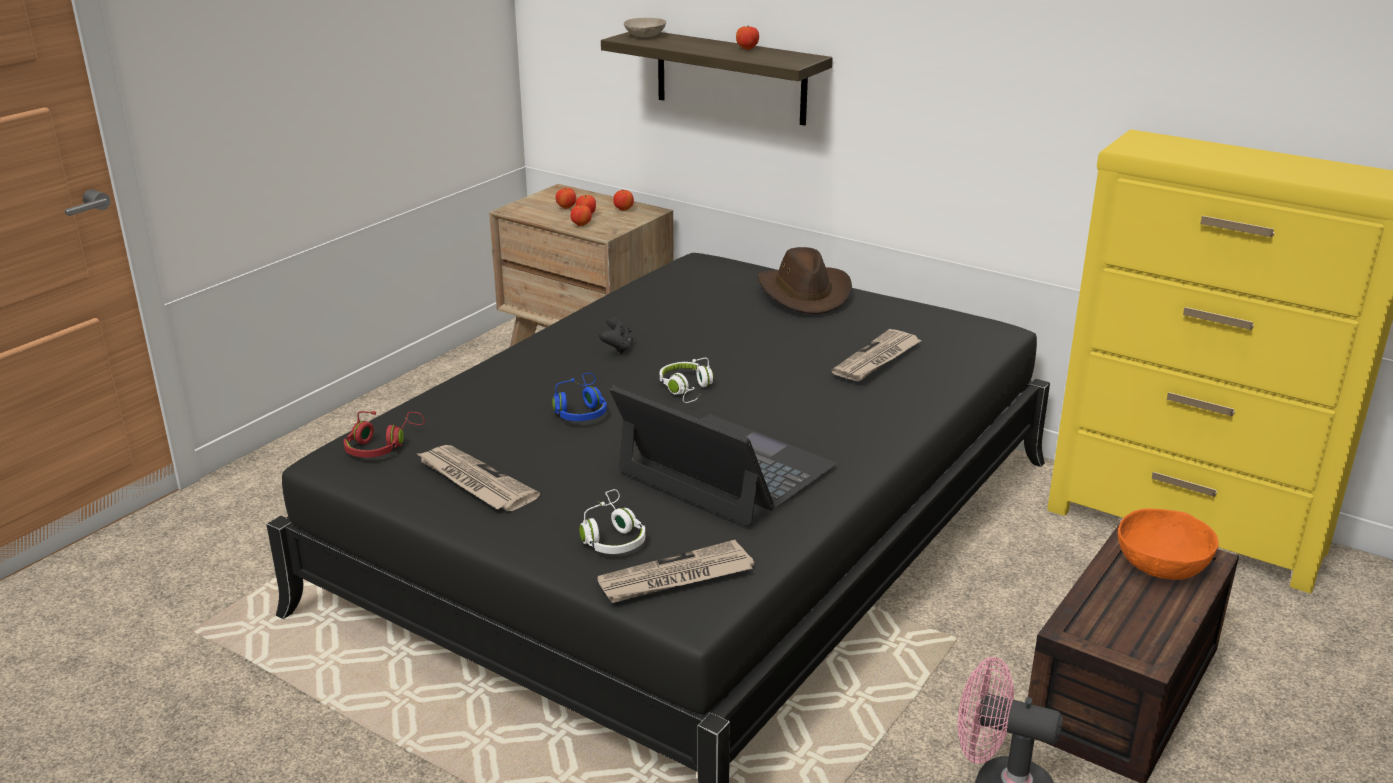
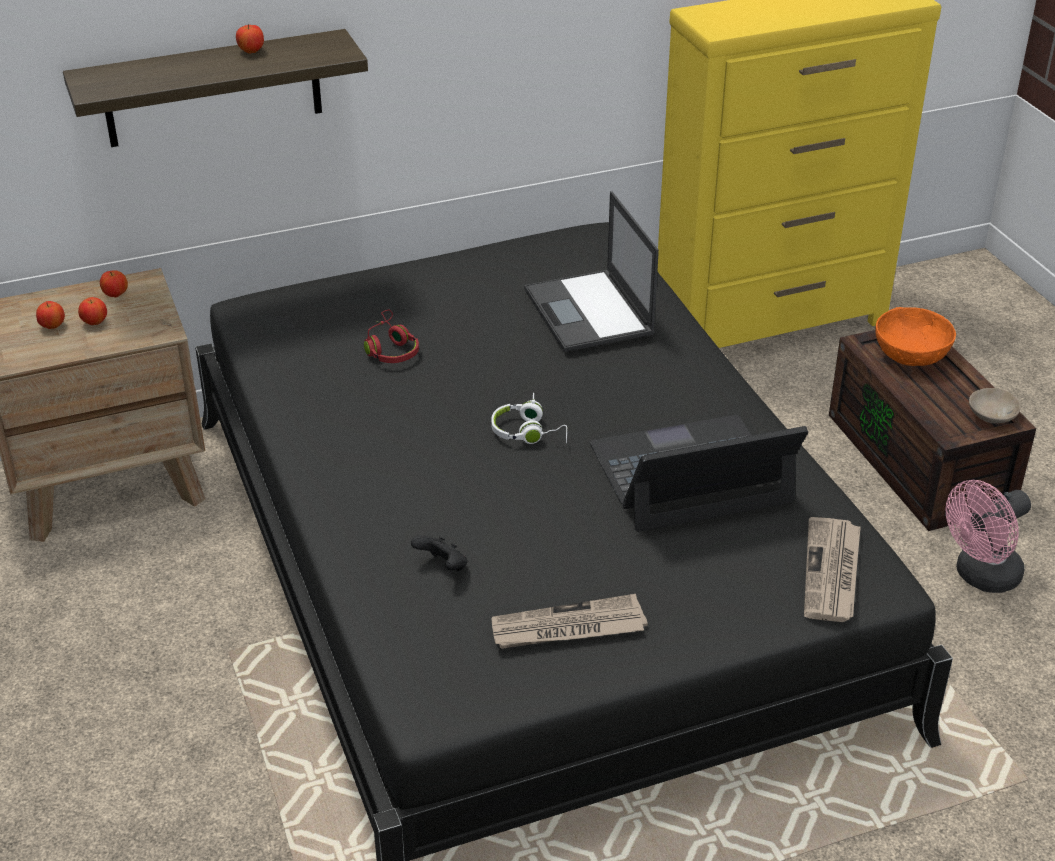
camera: 55 degrees left, 10 degrees up
(382, 445) = (431, 666): red headphones -> red headphones (390, 348)
(580, 410) = (501, 509): blue headphones -> none
(581, 225) = (118, 336): apple -> none
(612, 536) = (739, 581): white headphones -> none
(617, 348) = (395, 437): black game controller -> black game controller (442, 567)
(645, 35) = (104, 77): beige bowl -> beige bowl (990, 415)
(805, 293) = (413, 287): brown hat -> none
(877, 359) = (589, 312): newspaper -> laptop

